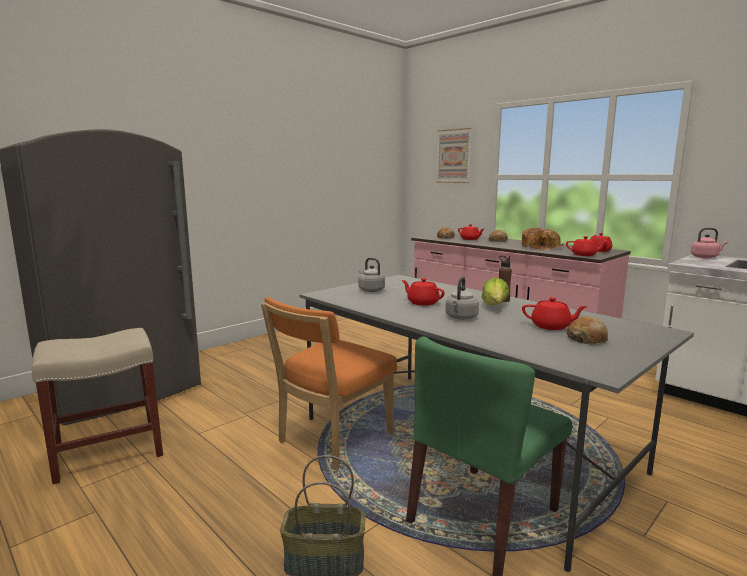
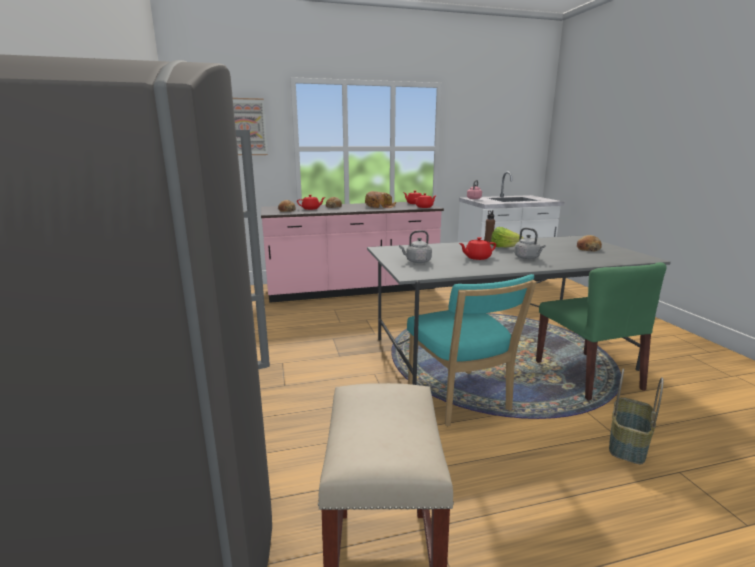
camera: 60 degrees left, 5 degrees up
(331, 440) = (460, 400): orange chair -> turquoise chair
(551, 326) = (560, 248): red teapot -> none

